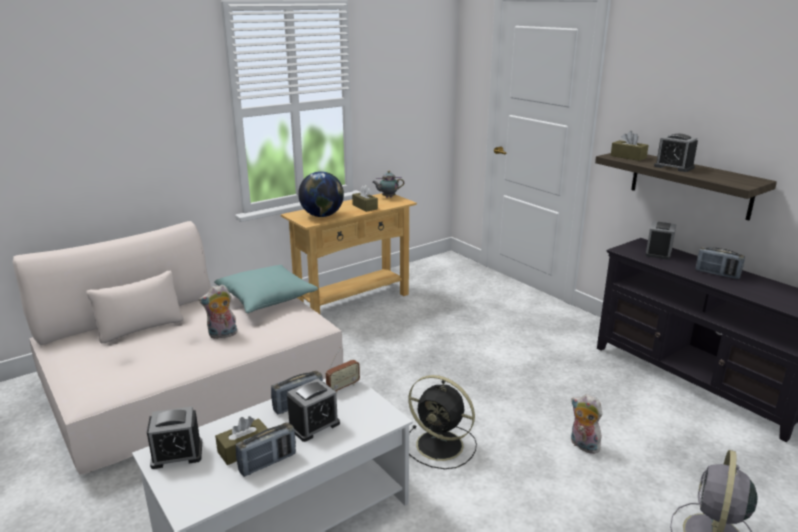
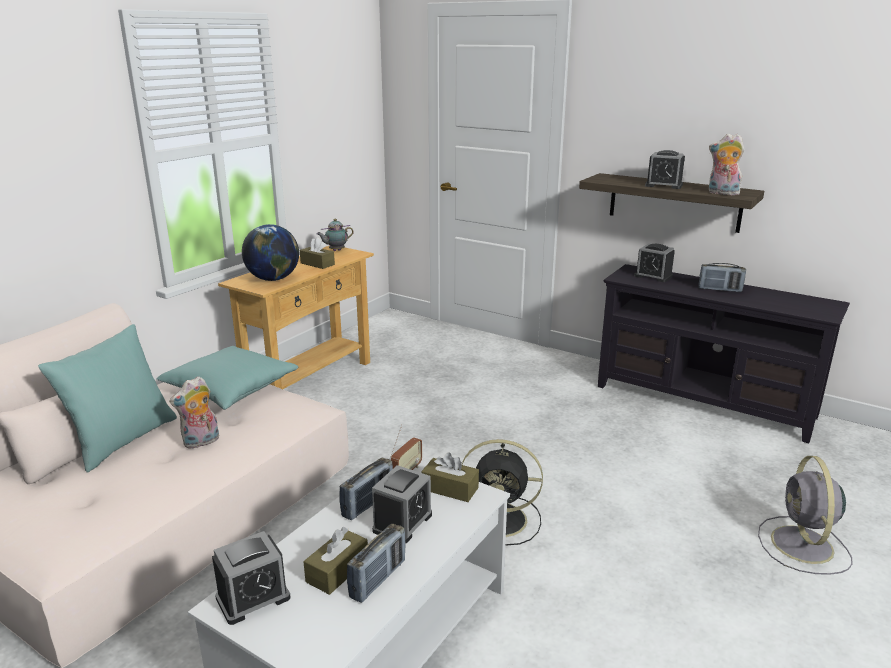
camera: 20 degrees left, 0 degrees up
(173, 324) = (122, 440): none -> turquoise pillow
(582, 445) = (640, 487): plush toy -> plush toy (722, 193)
(628, 157) = (611, 179): brown tissue box -> brown tissue box (450, 488)
(658, 252) = (653, 276): alarm clock -> alarm clock turned 120 degrees clockwise

